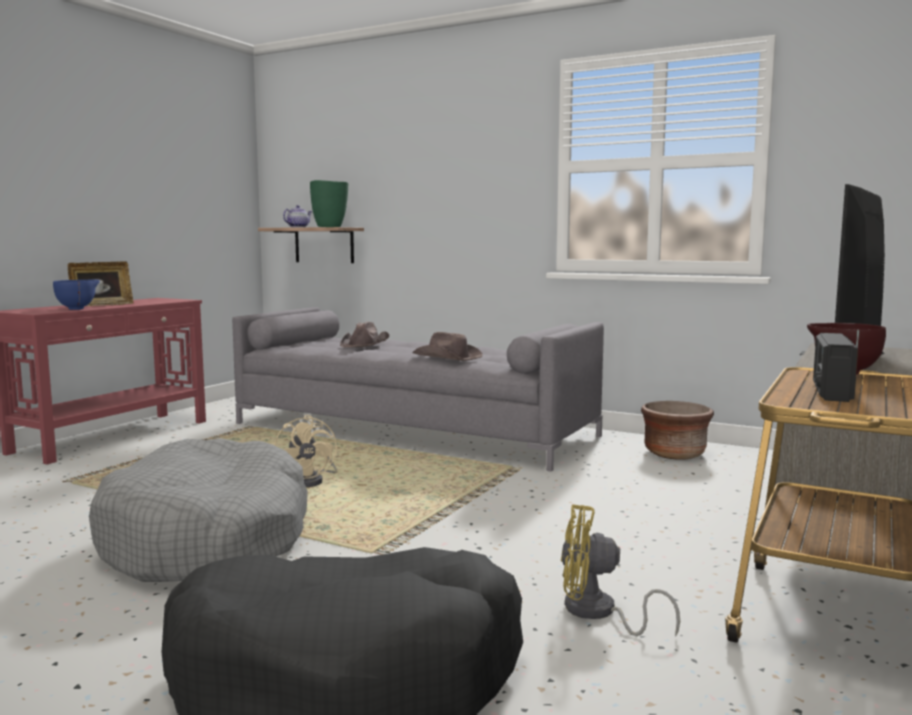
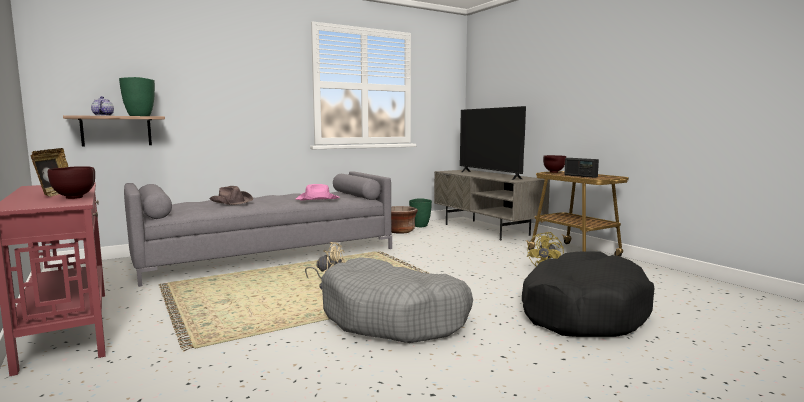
camera: 60 degrees left, 0 degrees up
(78, 309) = (75, 197): blue bowl -> brown bowl
(448, 357) = (318, 199): brown hat -> pink hat
(746, 456) = (420, 226): none -> green vase

